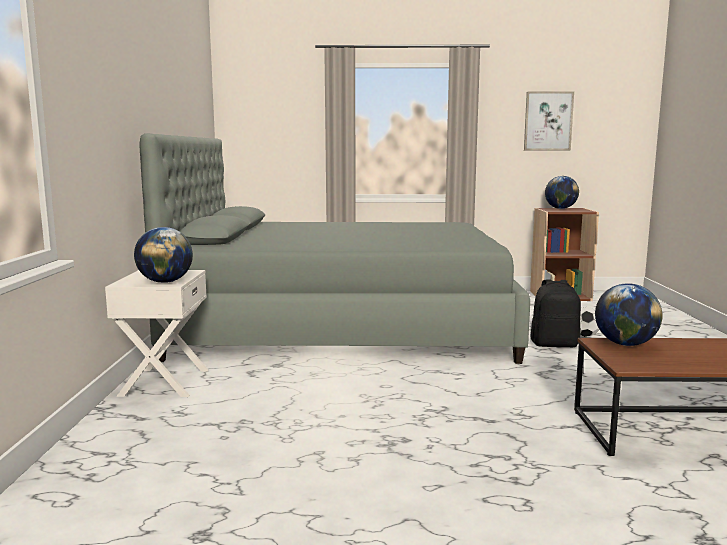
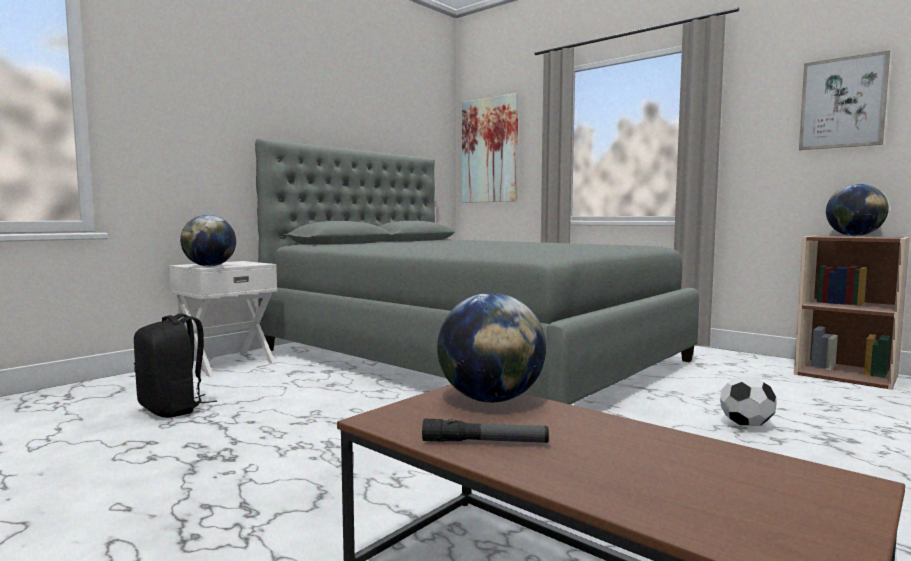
camera: 40 degrees right, 5 degrees down
(259, 130) = (490, 150): none -> picture
(554, 344) = (669, 423): black backpack -> black backpack (173, 409)
(688, 362) = (485, 442): none -> flashlight

